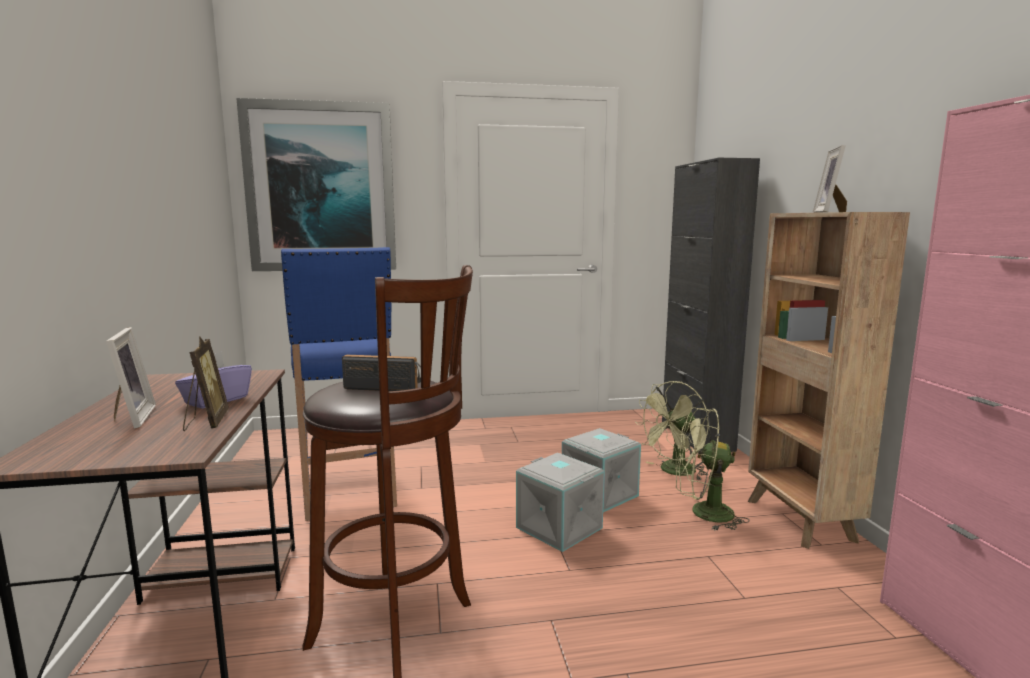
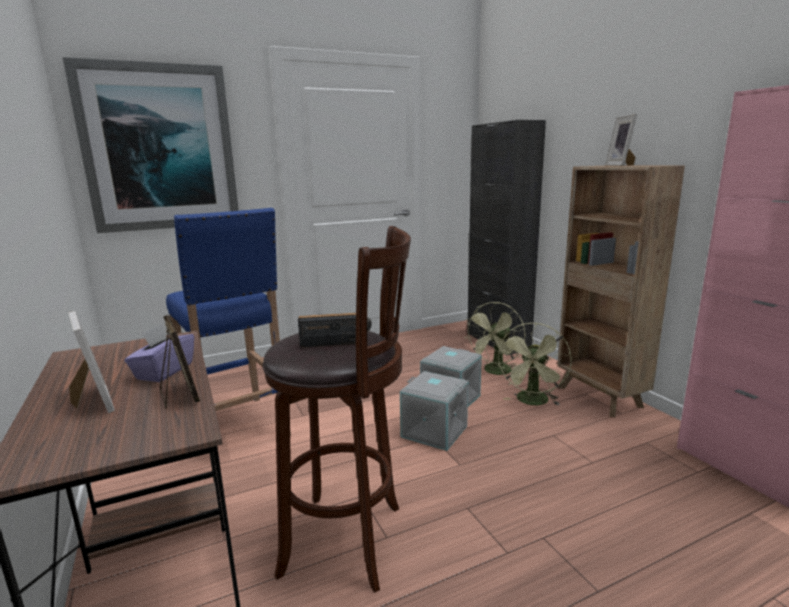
camera: 15 degrees left, 5 degrees up
(703, 513) = (532, 402): green fan -> green fan turned 60 degrees counterclockwise

